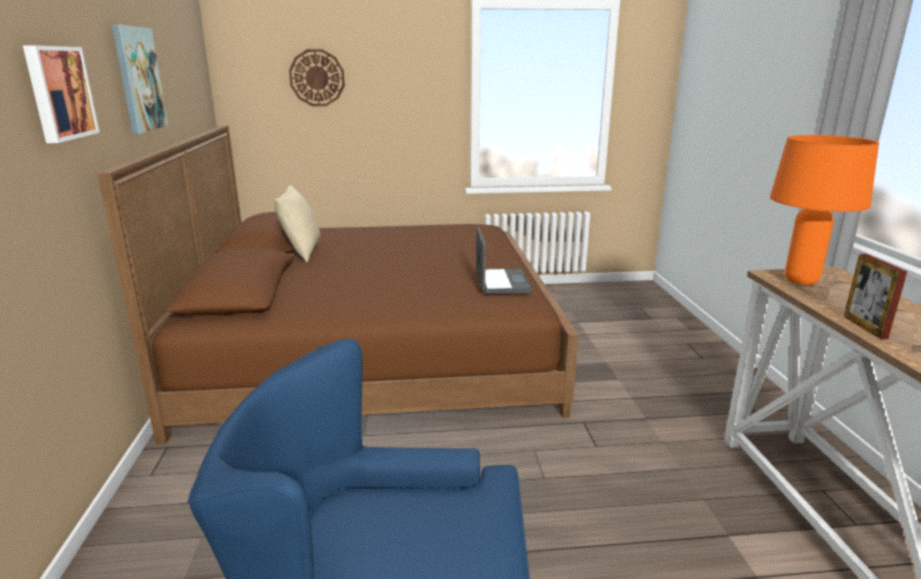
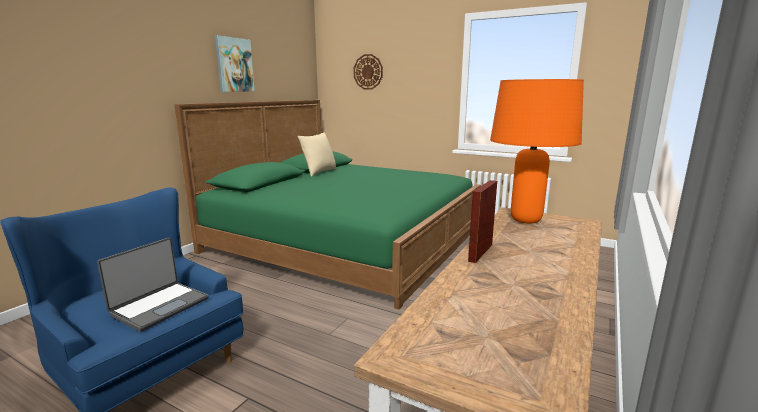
camera: 35 degrees right, 5 degrees down
(59, 93) = (157, 63): picture -> none
(374, 347) = (346, 240): brown bed -> green bed
(501, 283) = (388, 202): laptop -> laptop (159, 306)

